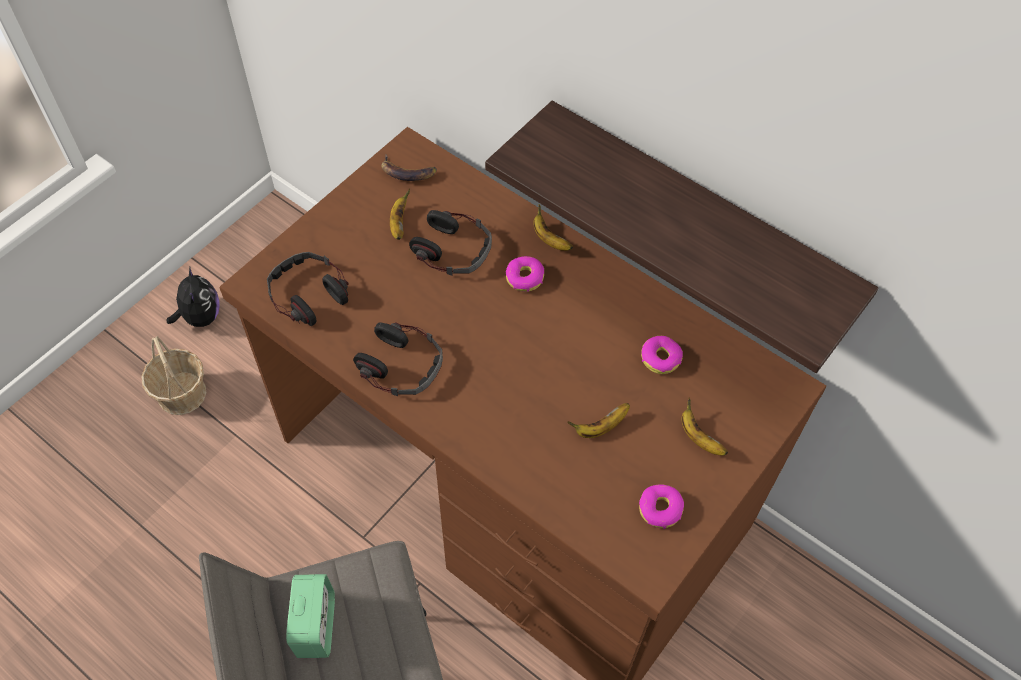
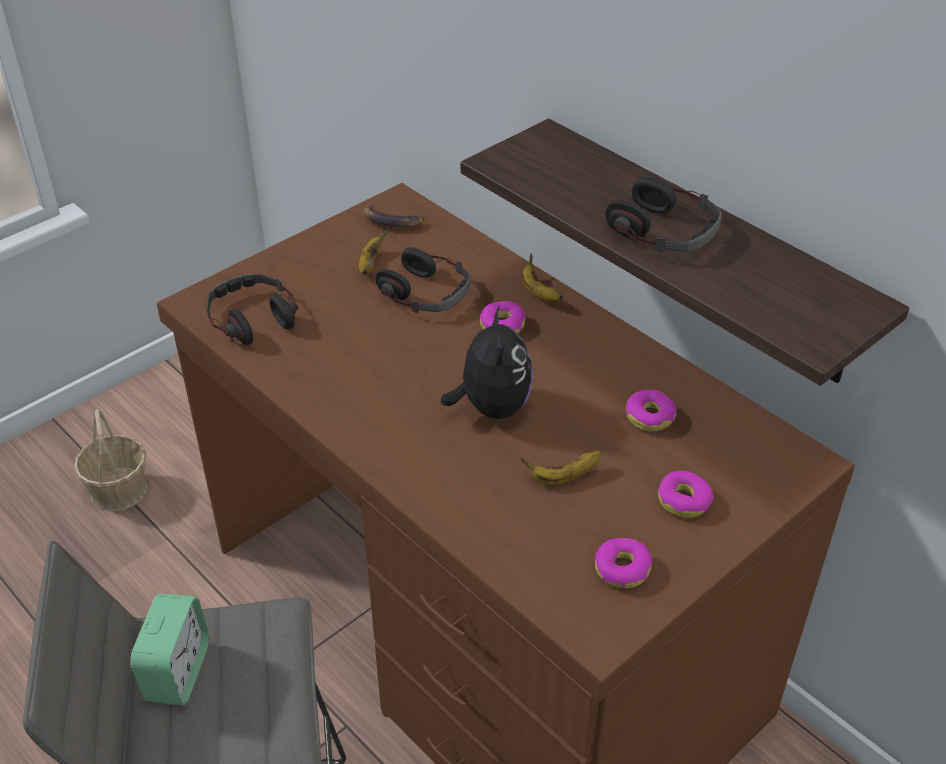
camera: 10 degrees right, 15 degrees down
(200, 317) = (160, 417): plush toy -> plush toy (491, 407)
(401, 365) = (339, 392): headphones -> headphones (664, 230)
(699, 438) = (684, 501): banana -> donut

